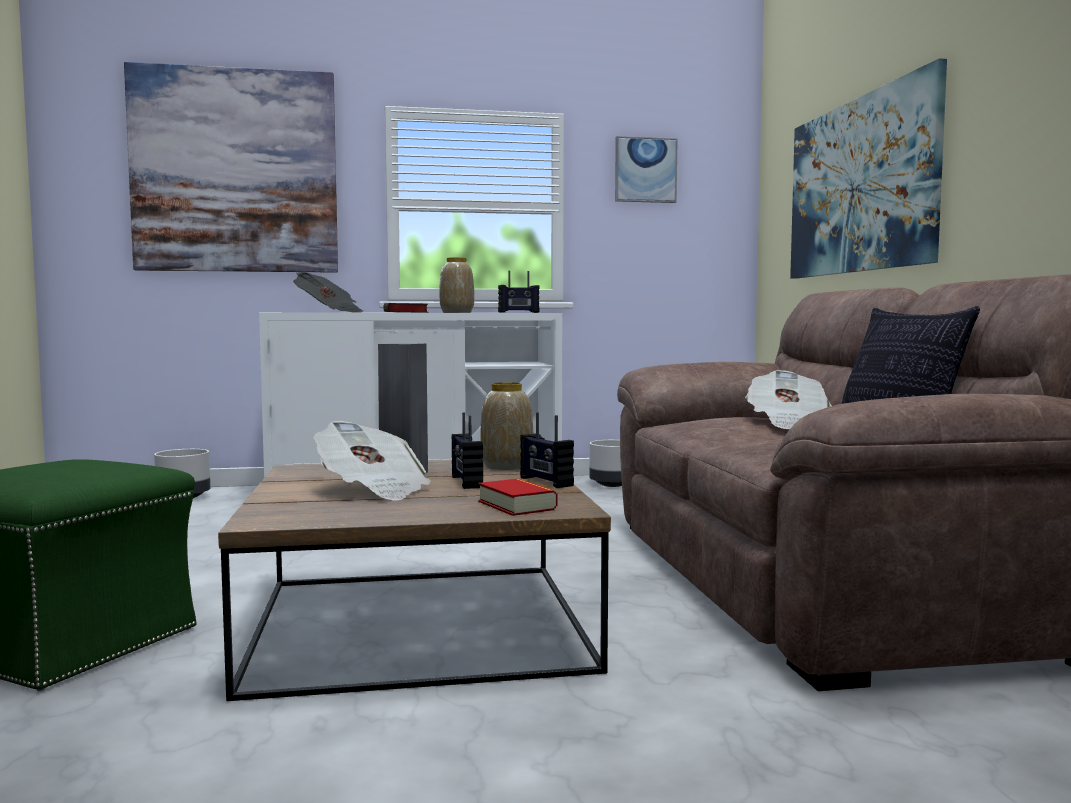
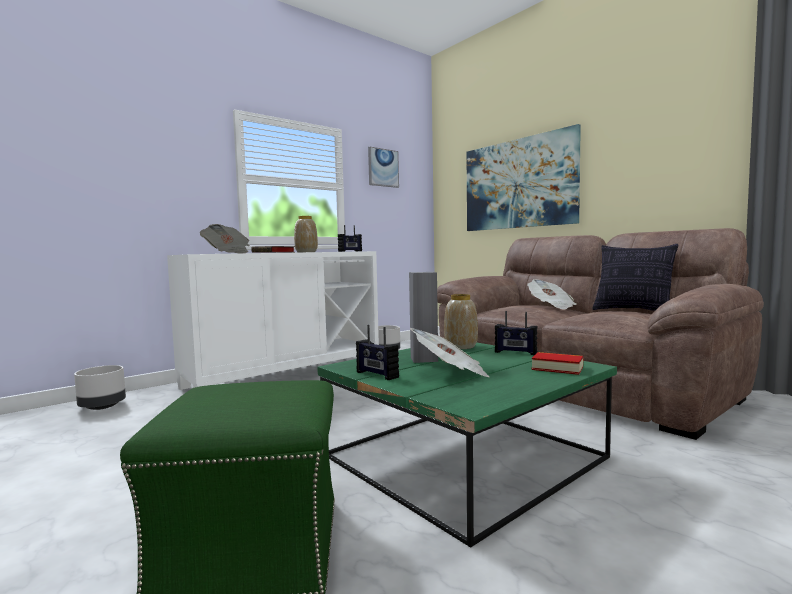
camera: 30 degrees left, 0 degrees up
(235, 171) = (120, 144): picture -> none
(422, 623) = (466, 456): brown coffee table -> green coffee table
(466, 482) = (478, 359): radio -> radio (376, 375)

